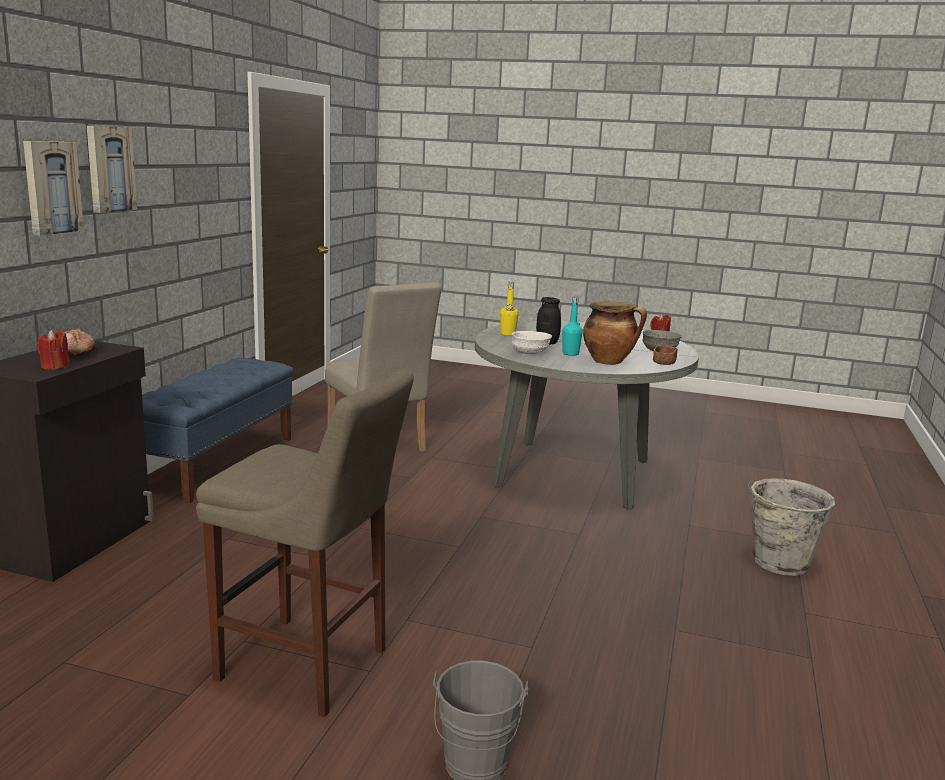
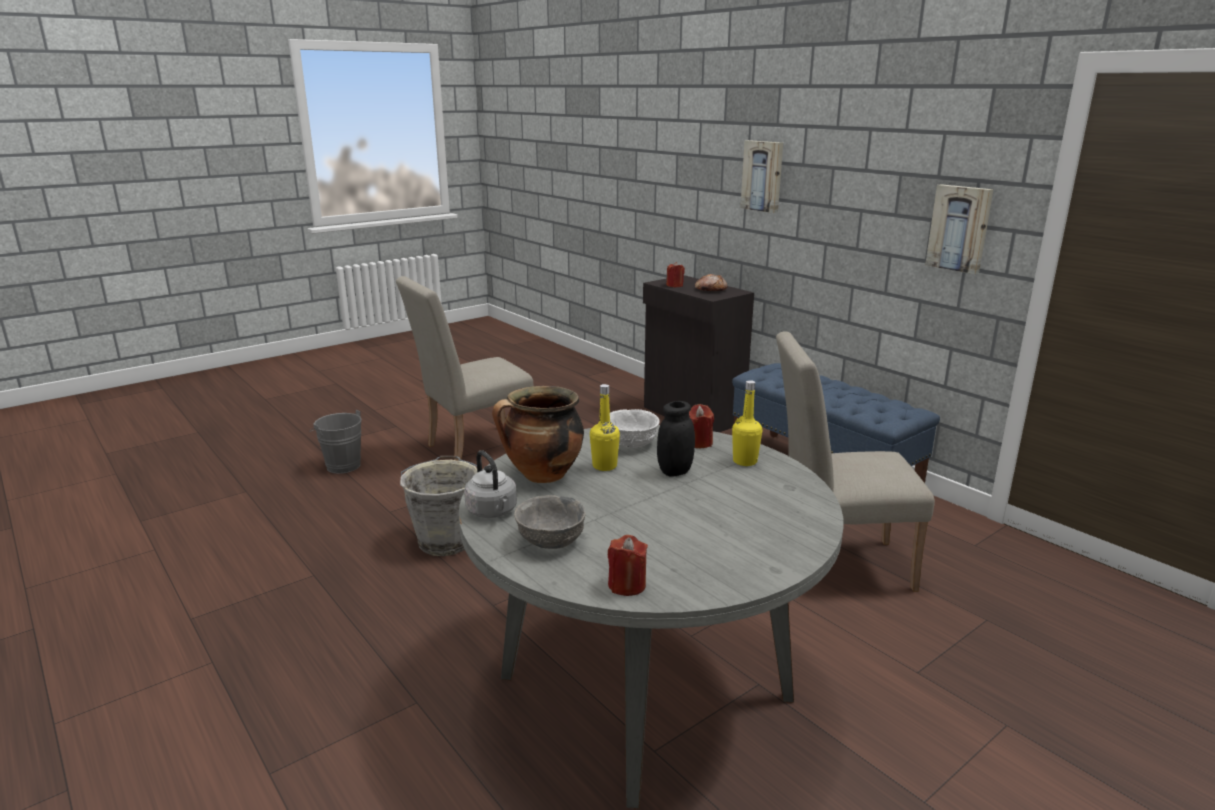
camera: 125 degrees right, 5 degrees up
(109, 169) = (816, 168): picture -> picture (960, 228)
(309, 667) = (472, 448): beige stool -> beige chair
(500, 342) = (699, 443): none -> red candle
(570, 353) = (604, 466): turquoise bottle -> yellow bottle
(664, 363) = (493, 512): brown bowl -> grey kettle
(778, 563) = (271, 715): grey bucket -> grey bucket (446, 540)

